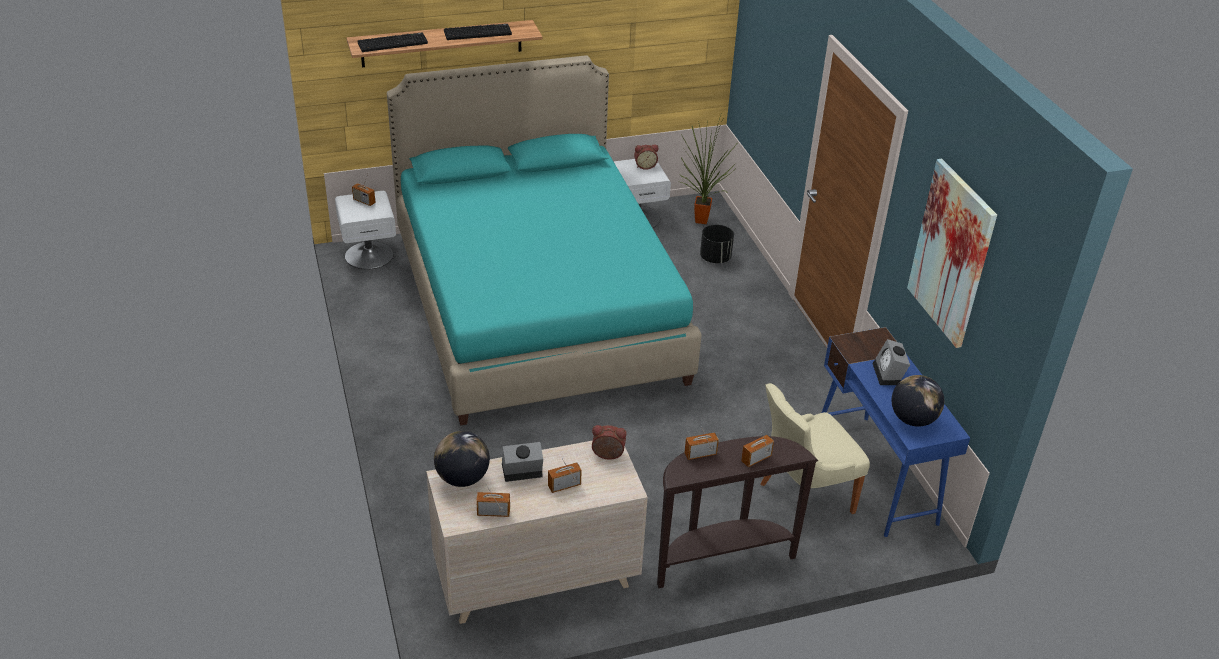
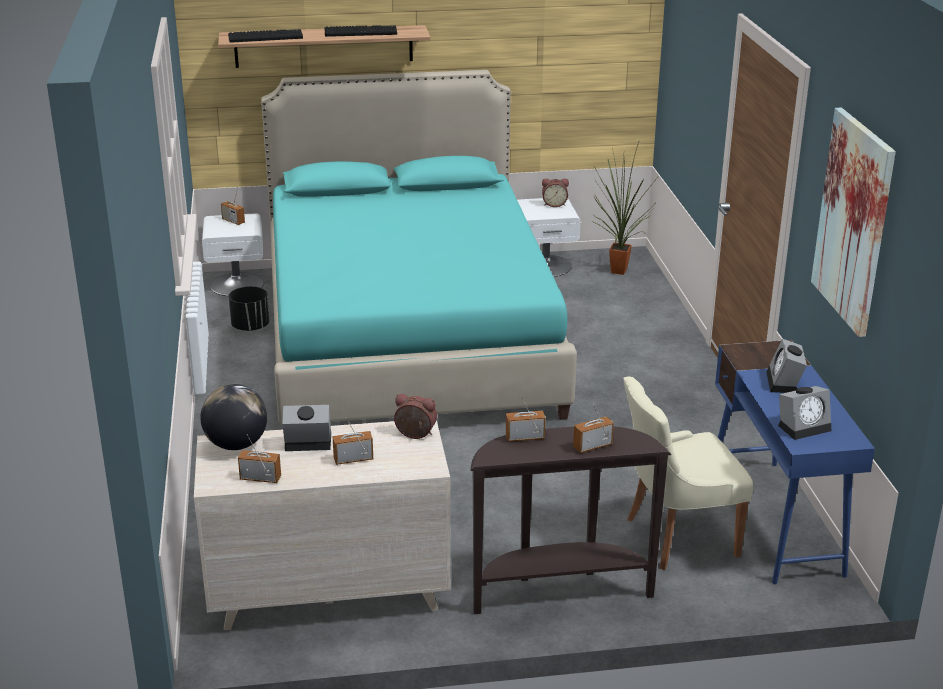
camera: 10 degrees right, 10 degrees down
(715, 258) = (626, 305): black planter -> black planter (251, 327)
(912, 419) = (804, 426): globe -> alarm clock

